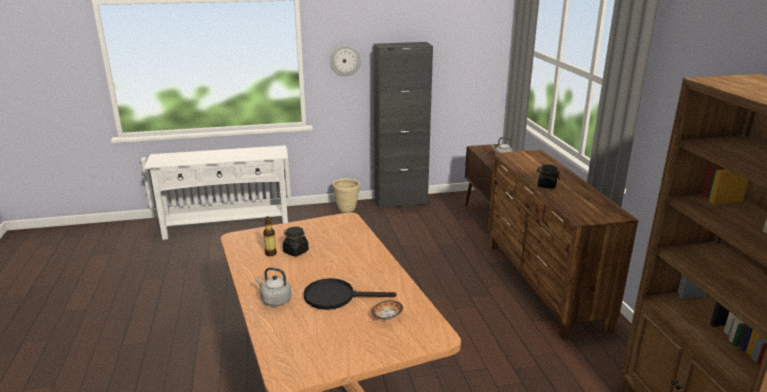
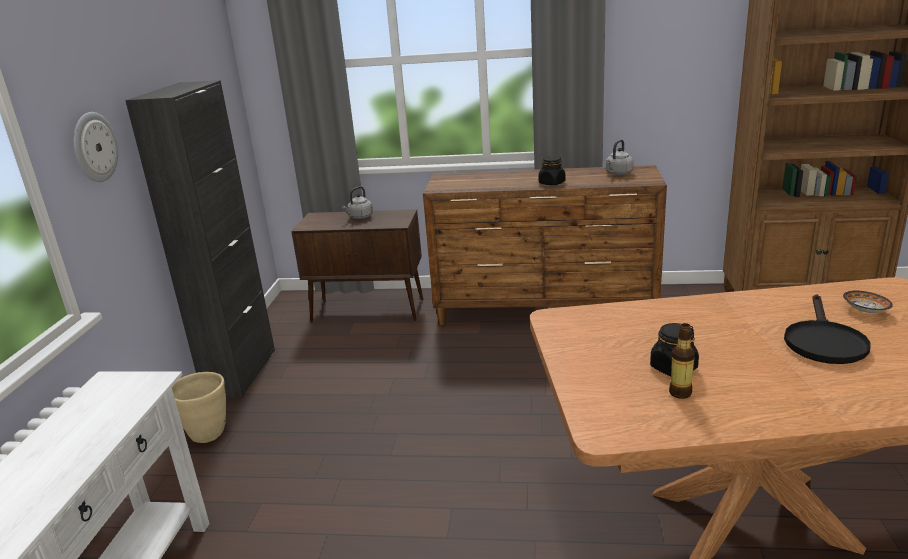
camera: 70 degrees left, 0 degrees up
(275, 300) = (849, 393): grey kettle -> grey kettle (618, 174)

